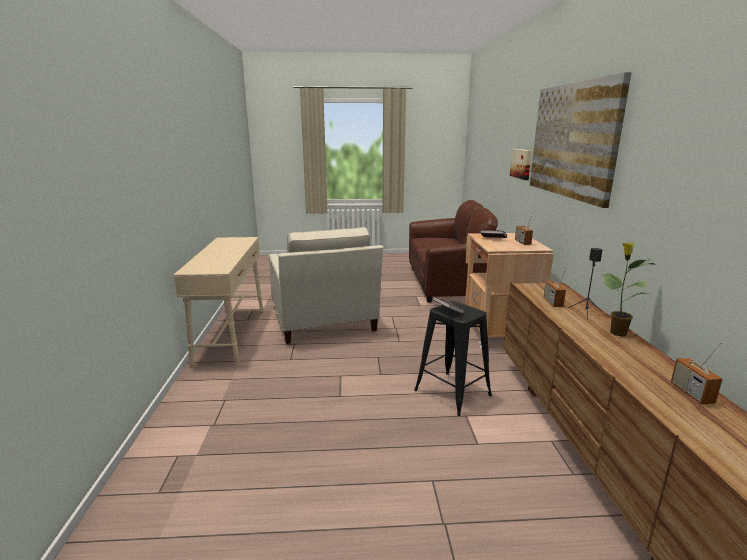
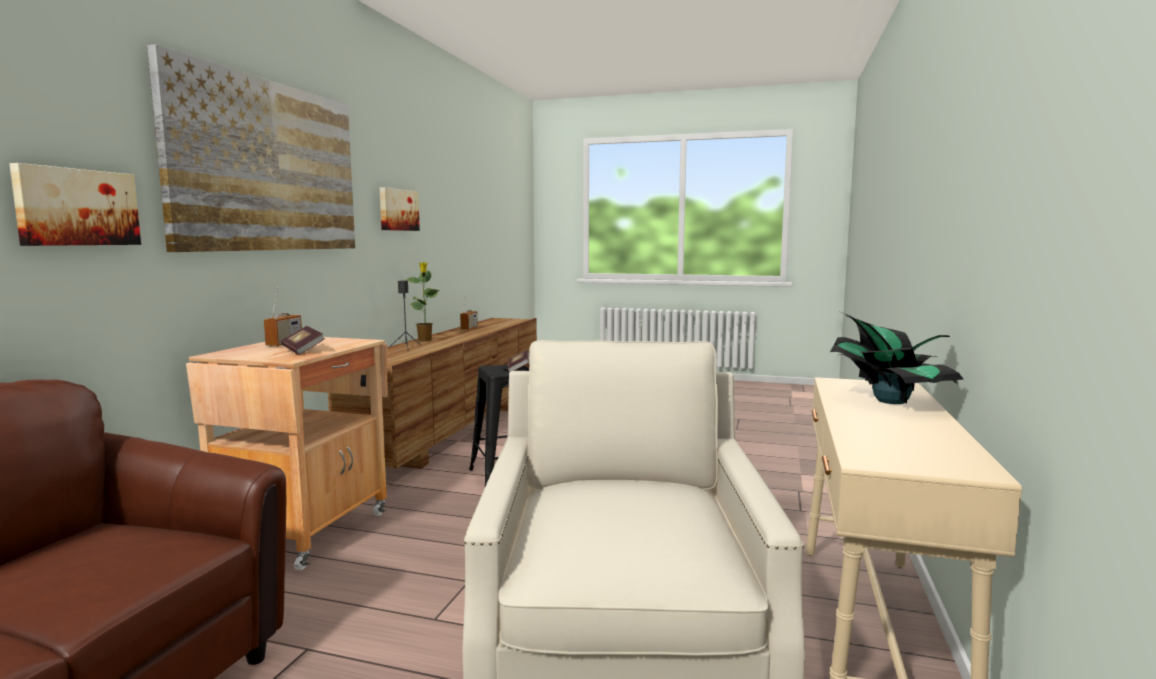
camera: 160 degrees left, 10 degrees down
(210, 259) = (890, 400): none -> potted plant
(553, 302) = (408, 353): radio -> none
(674, 178) = (397, 210): none -> picture

